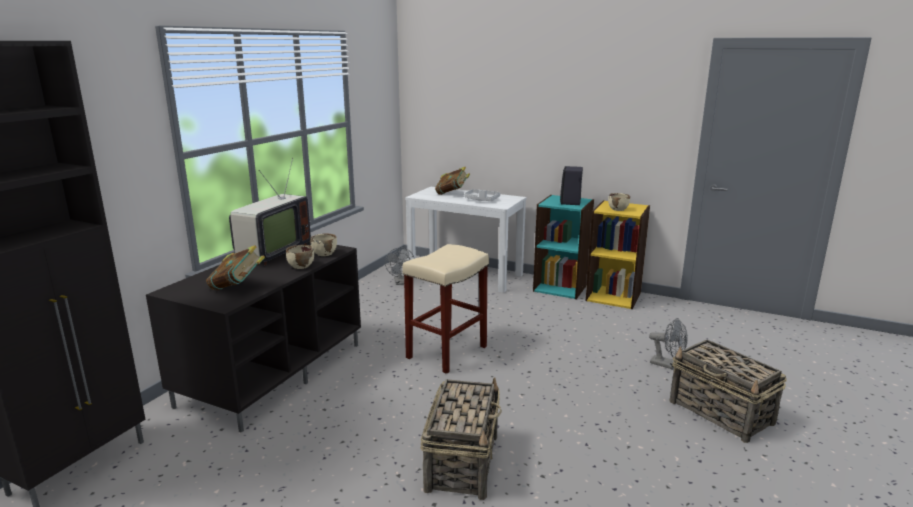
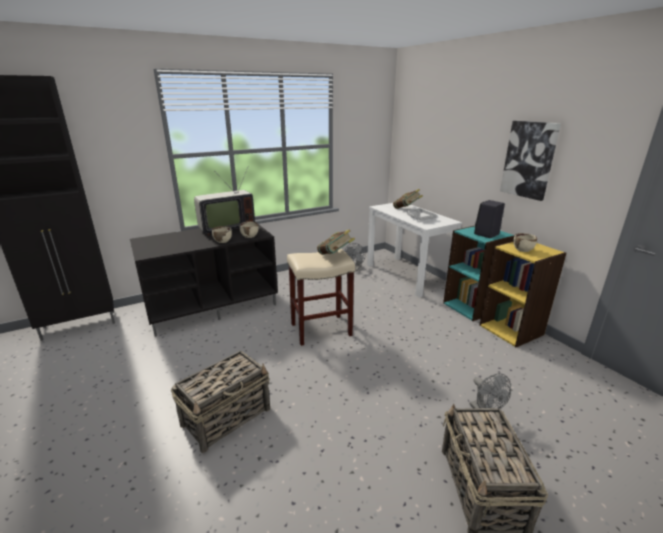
camera: 35 degrees right, 5 degrees up
(238, 288) = (169, 246): book -> book (335, 256)
(596, 121) = (529, 160): none -> picture

